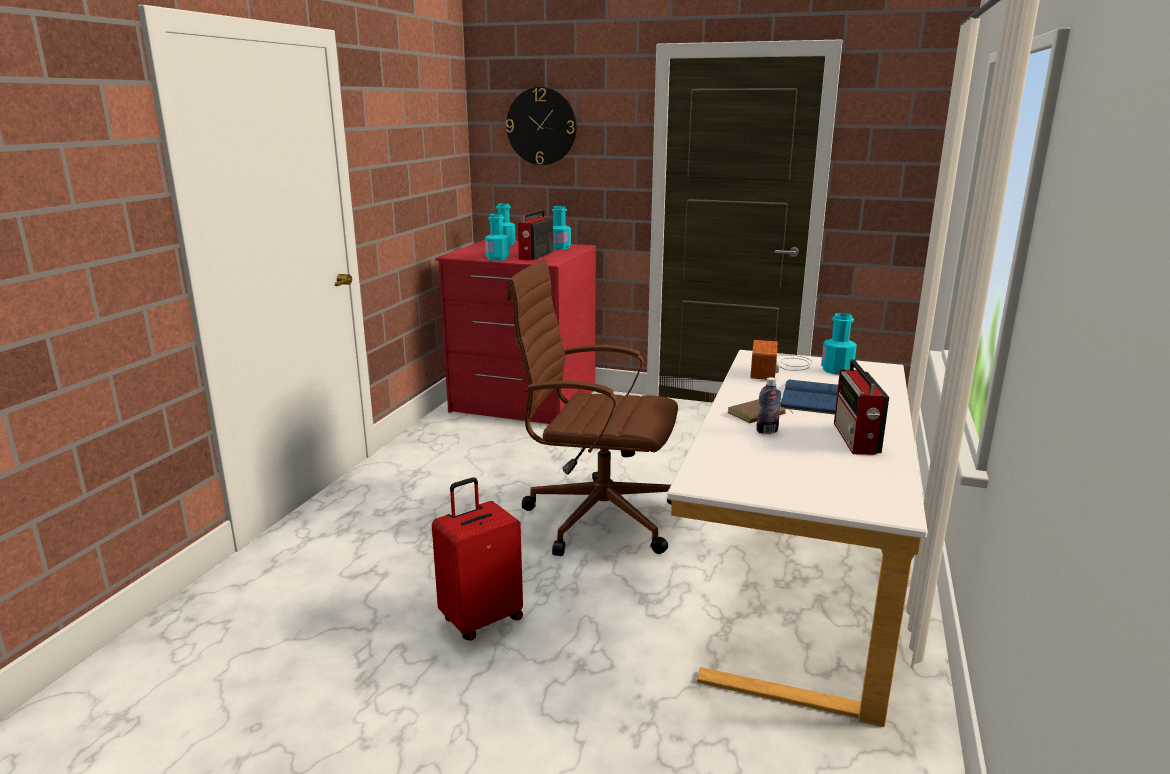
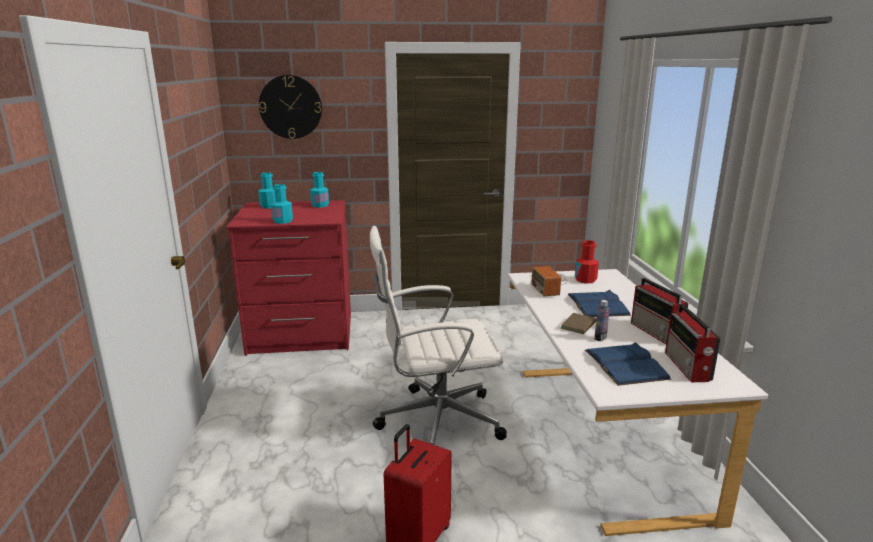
camera: 25 degrees left, 0 degrees up
(535, 256) = (311, 215): radio -> radio (687, 367)
(597, 517) = (436, 421): brown office chair -> white office chair
(763, 461) = (625, 364): none -> blue book
(837, 370) = (585, 280): turquoise bottle -> red bottle

